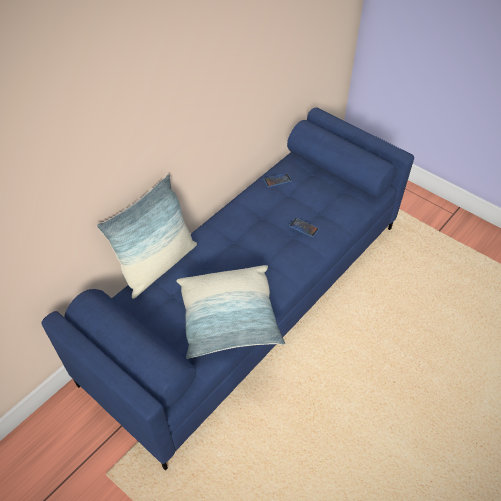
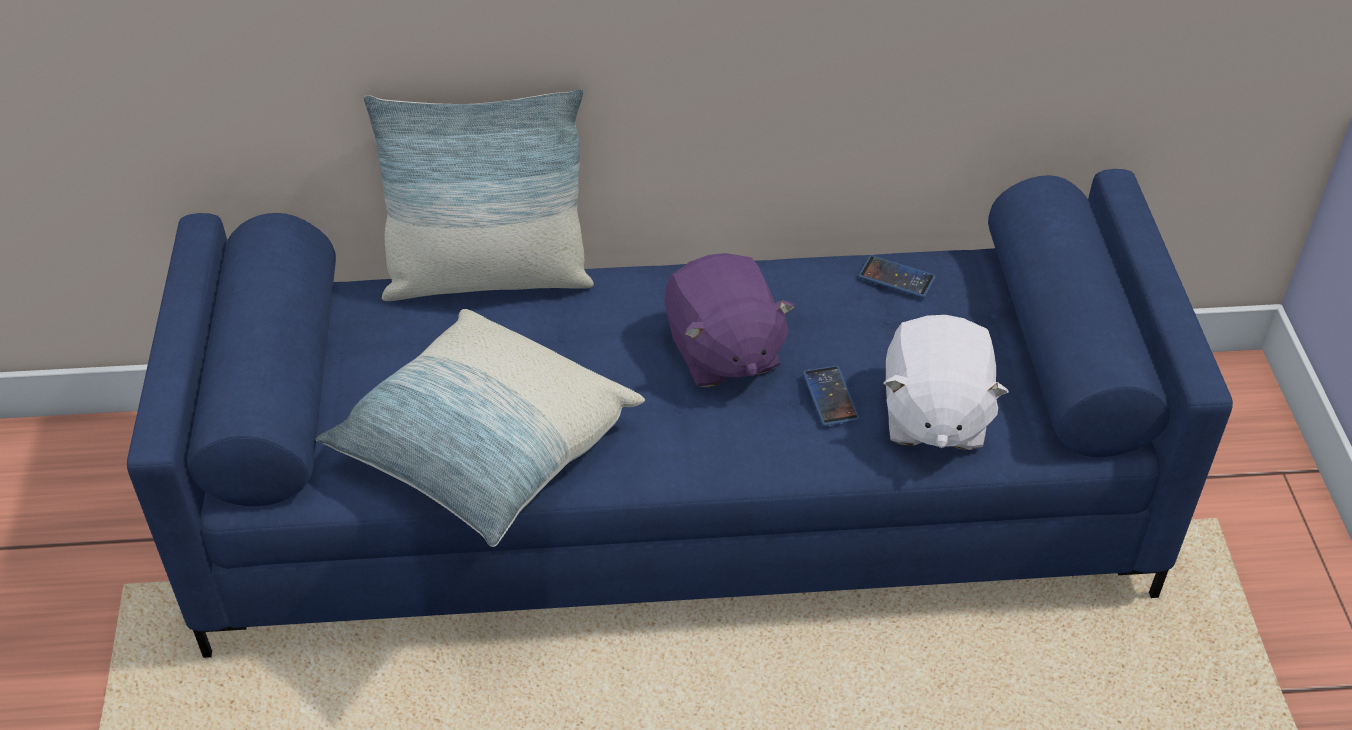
camera: 45 degrees right, 5 degrees down
(258, 236) = (722, 352): none -> purple plush toy
(334, 213) = (933, 416): none -> white plush toy

